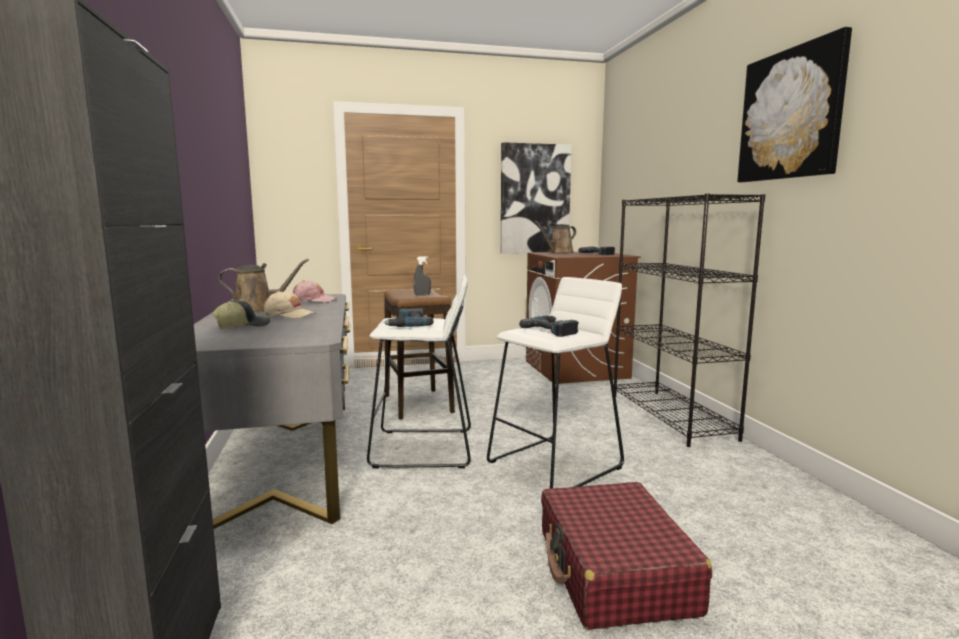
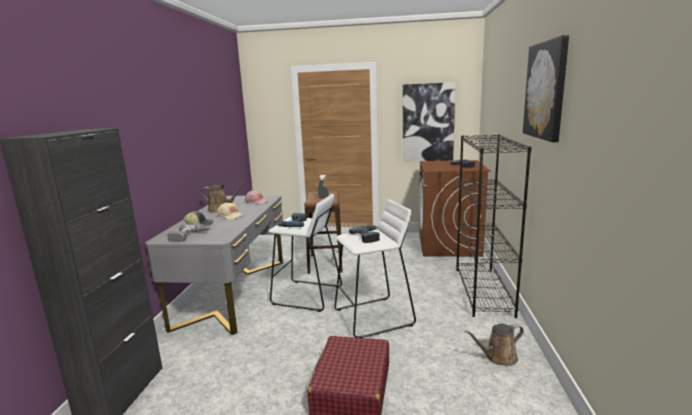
camera: 20 degrees right, 5 degrees up
(245, 339) = (189, 236): none -> power drill
(558, 253) = (438, 163): brown watering can -> brown watering can (498, 357)

